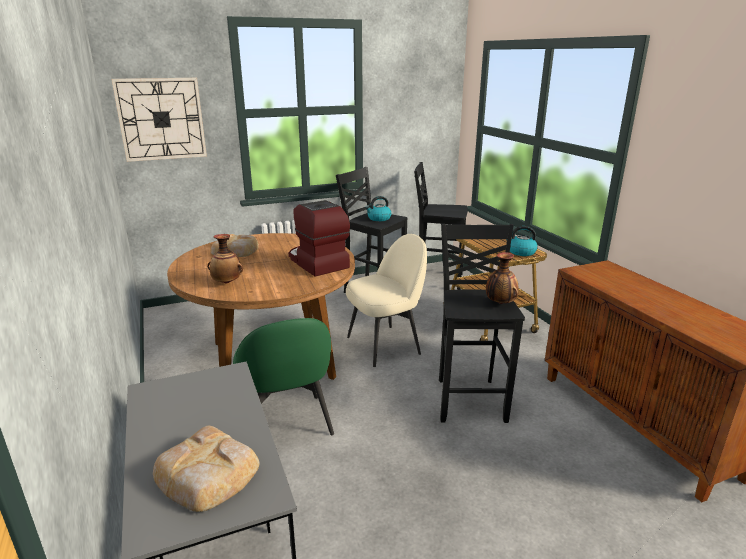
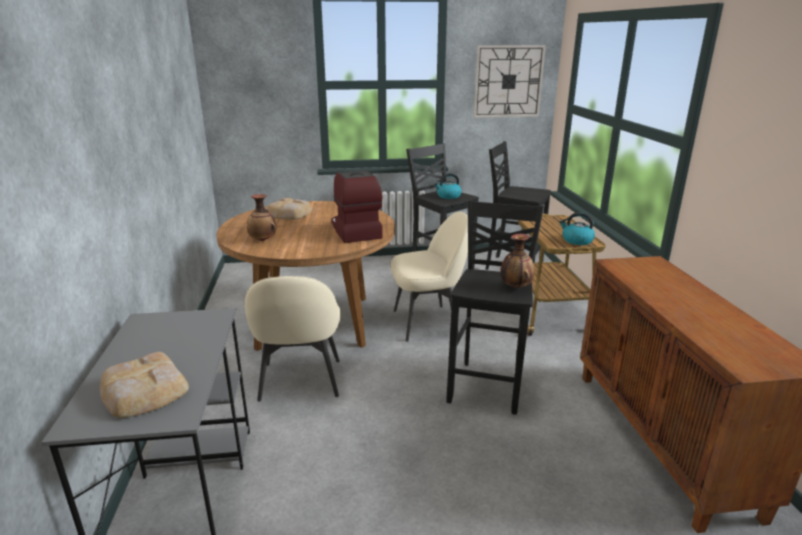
camera: 15 degrees right, 0 degrees up
(161, 119) = (248, 88): wall clock -> wall clock (508, 81)
(287, 425) = (300, 381): green chair -> beige chair

